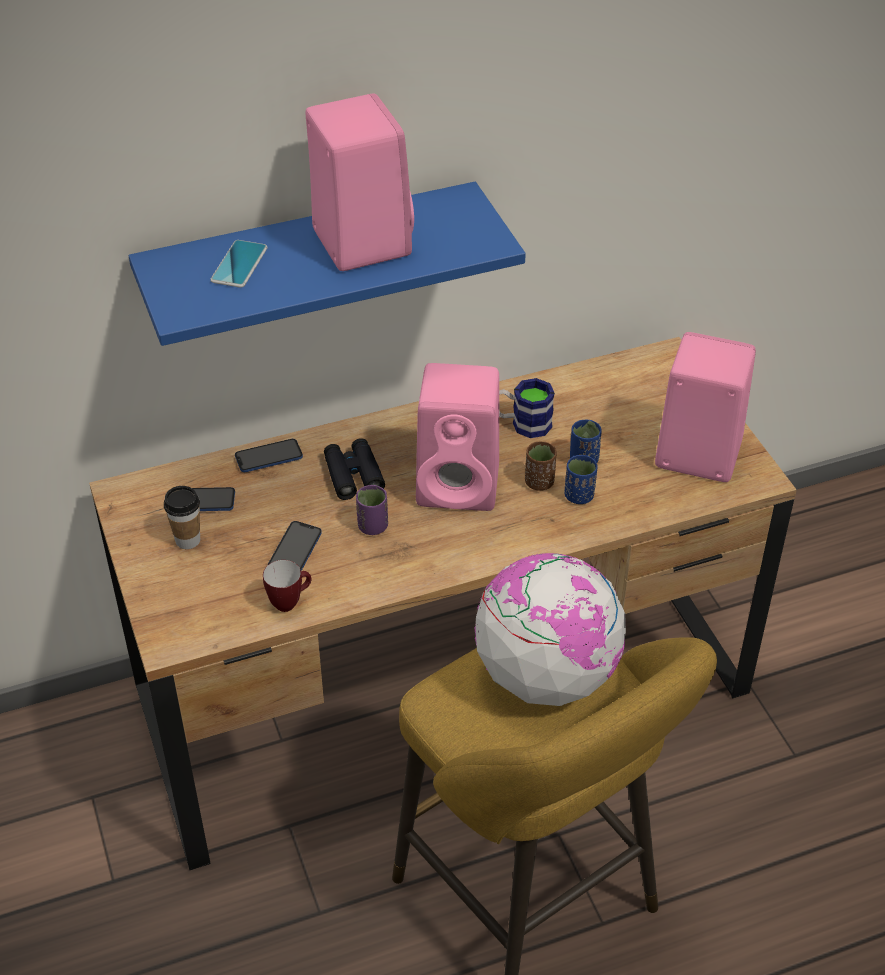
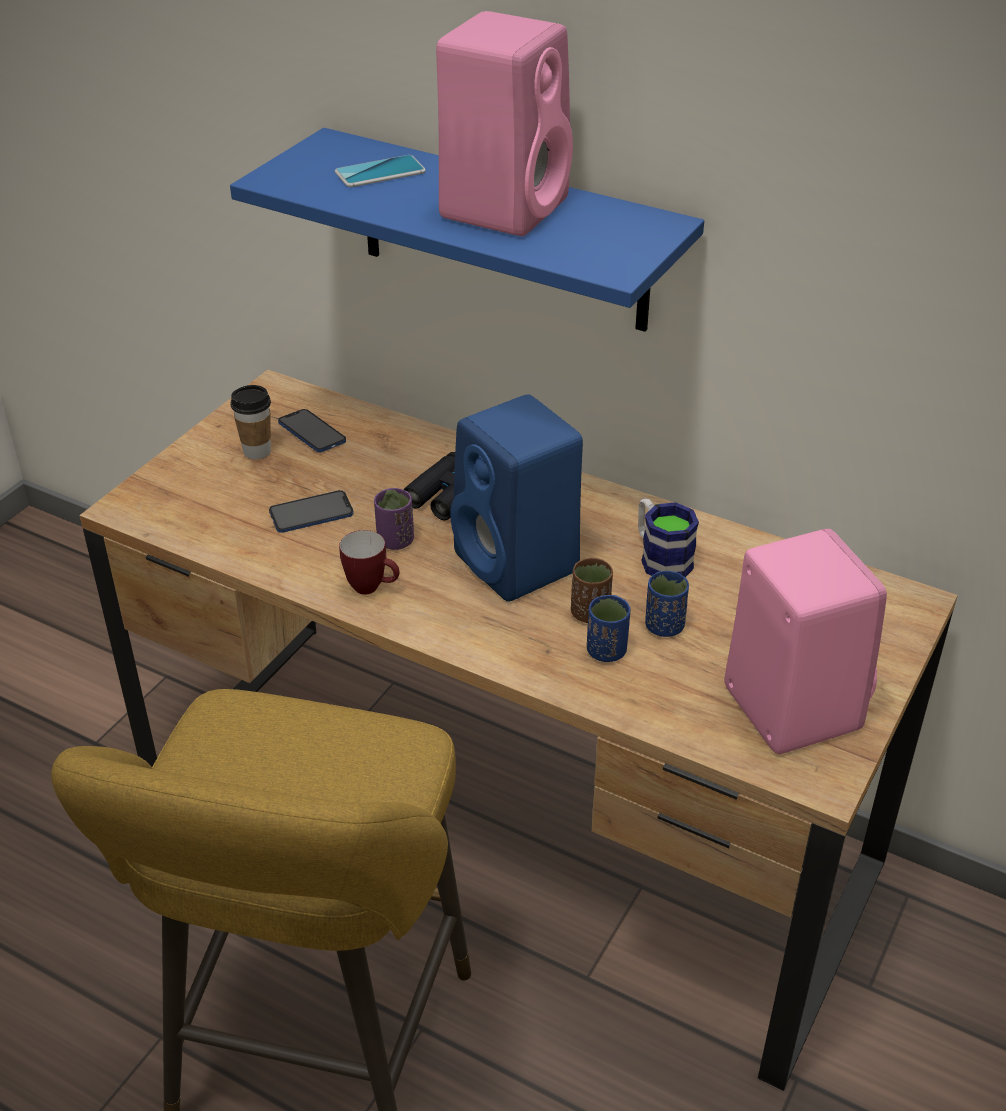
camera: 50 degrees right, 5 degrees down
(269, 457) = (410, 437): phone -> none
(290, 602) = (243, 545): mug -> mug (372, 588)
(461, 485) = (520, 564): pink speaker -> blue speaker
(546, 675) = (323, 767): globe -> none

